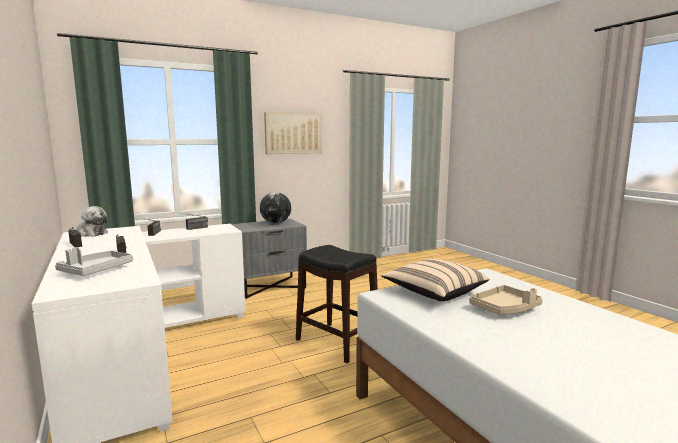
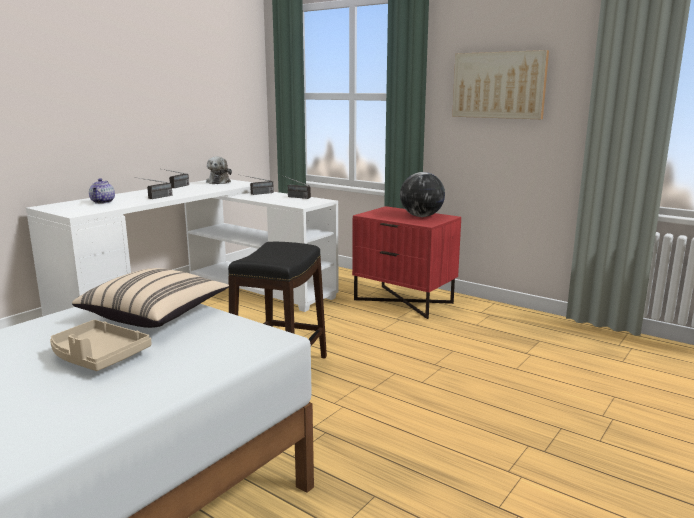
camera: 65 degrees right, 5 degrees up
(96, 270) = (103, 202): grey tray -> teapot
(270, 286) = (404, 301): grey nightstand -> red nightstand

